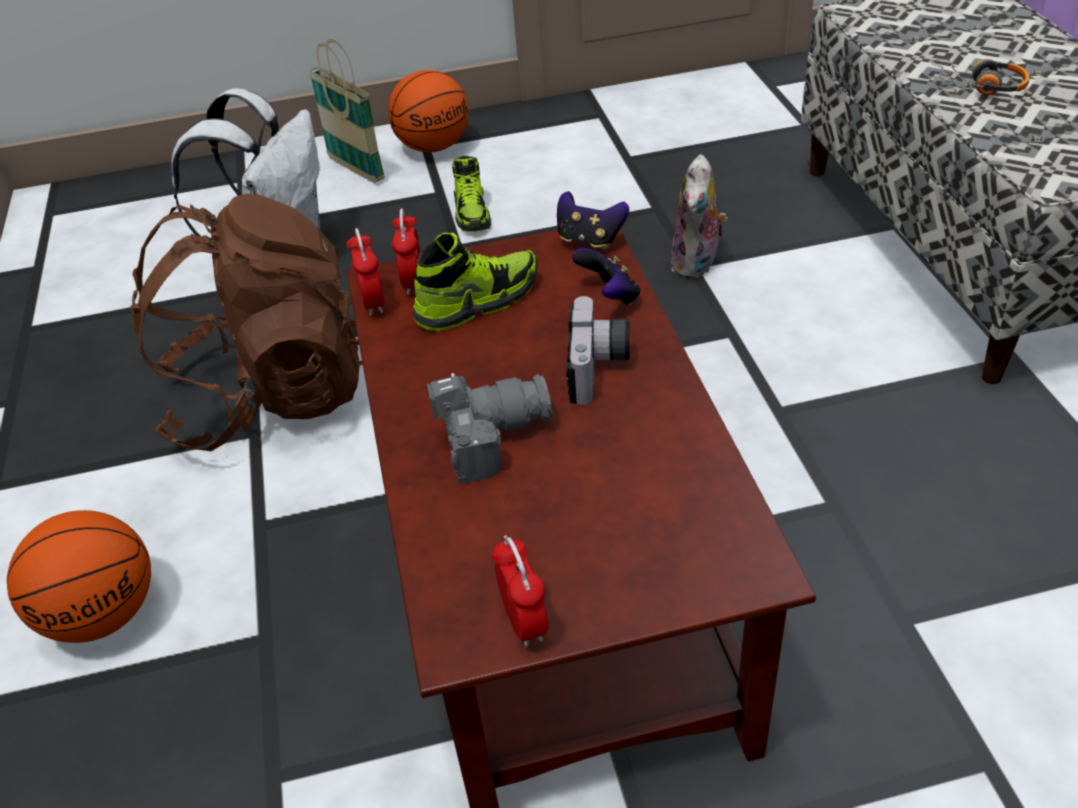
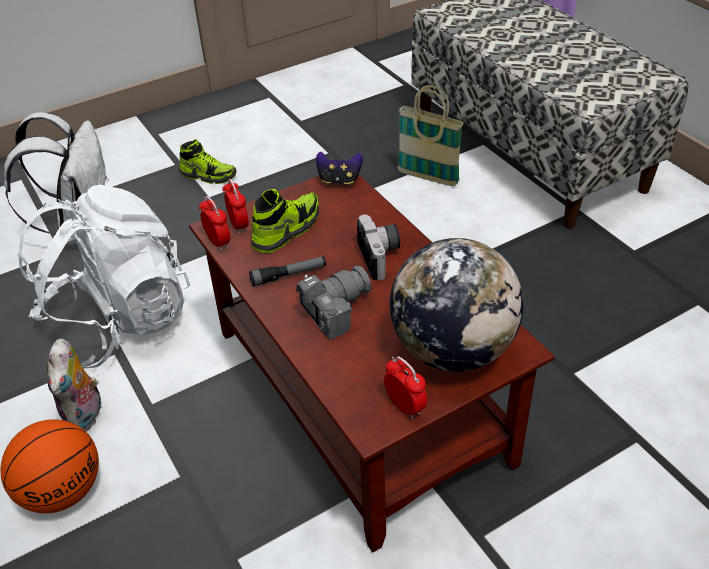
camera: 20 degrees left, 0 degrees up
(271, 395) = (118, 322): brown backpack -> white backpack
(356, 169) = (109, 156): basket -> basket (428, 177)
(434, 146) = (161, 133): basketball -> none
(447, 370) = (289, 275): none -> flashlight
(472, 213) = (208, 175): shoe -> shoe turned 45 degrees counterclockwise
(609, 296) = (367, 212): game controller -> none
(645, 543) = (452, 349): none -> globe
(697, 264) = (372, 185): plush toy -> plush toy (86, 416)
(977, 88) = (529, 53): headphones -> none

